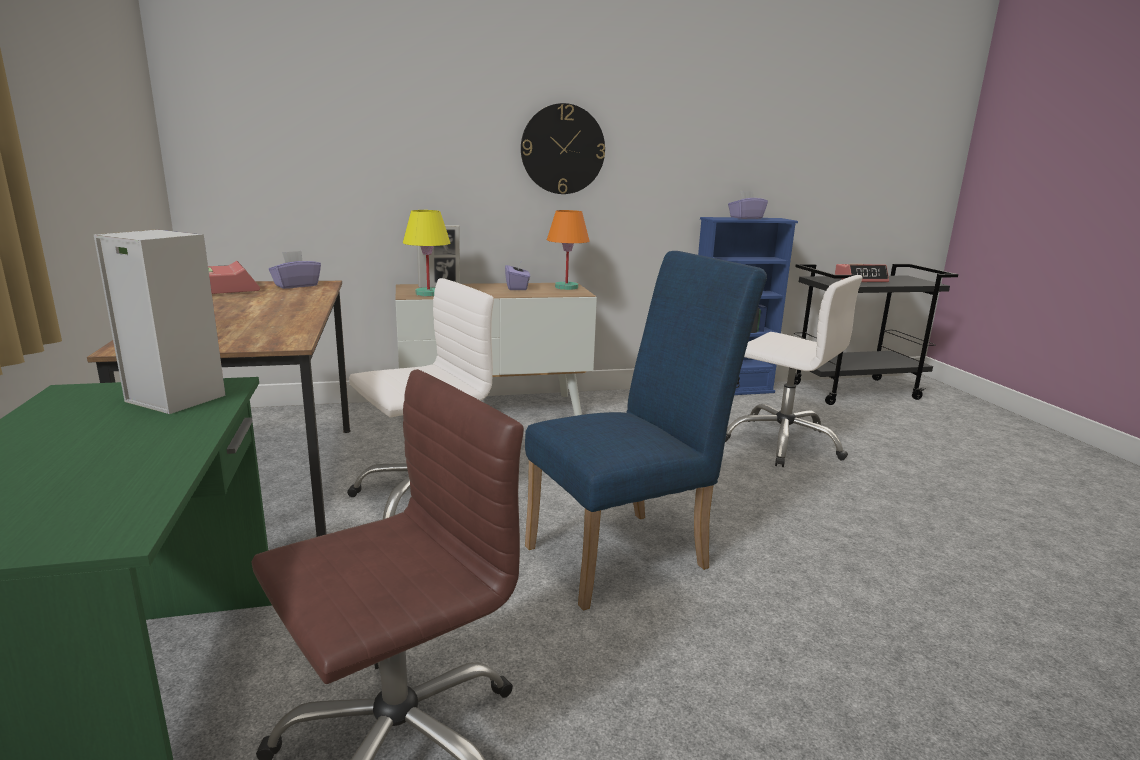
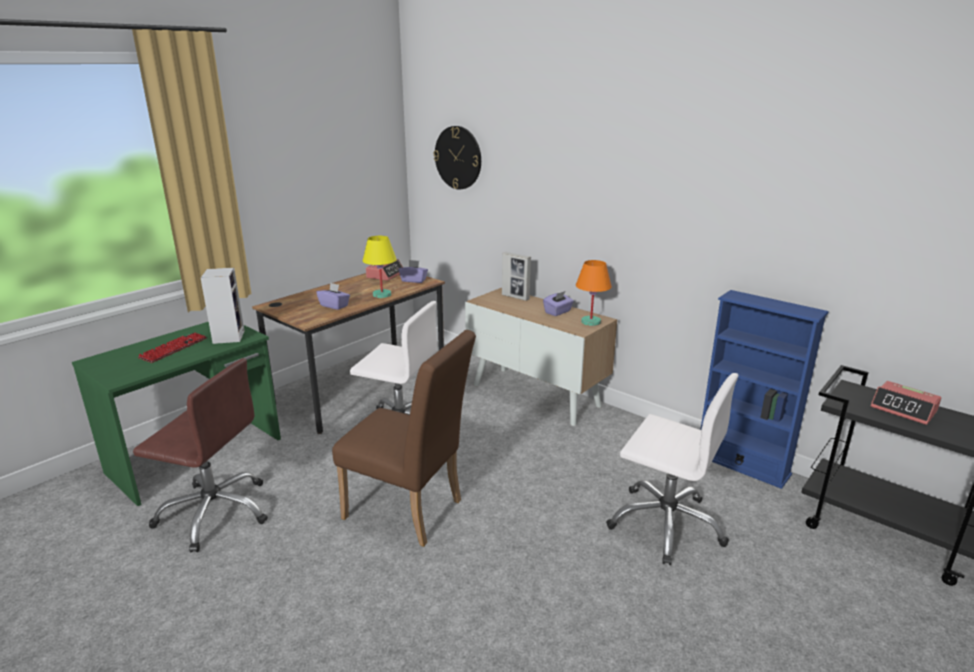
camera: 55 degrees right, 5 degrees up
(88, 448) = (174, 348): none -> keyboard
(428, 294) = (492, 301): yellow table lamp -> yellow table lamp (381, 295)
(562, 149) = (614, 210): wall clock -> wall clock (458, 158)
(628, 553) = (410, 512): blue chair -> brown chair
(745, 218) = (769, 302): purple tissue box -> purple tissue box (334, 306)
(782, 442) = (666, 524): white office chair -> white office chair turned 60 degrees counterclockwise

